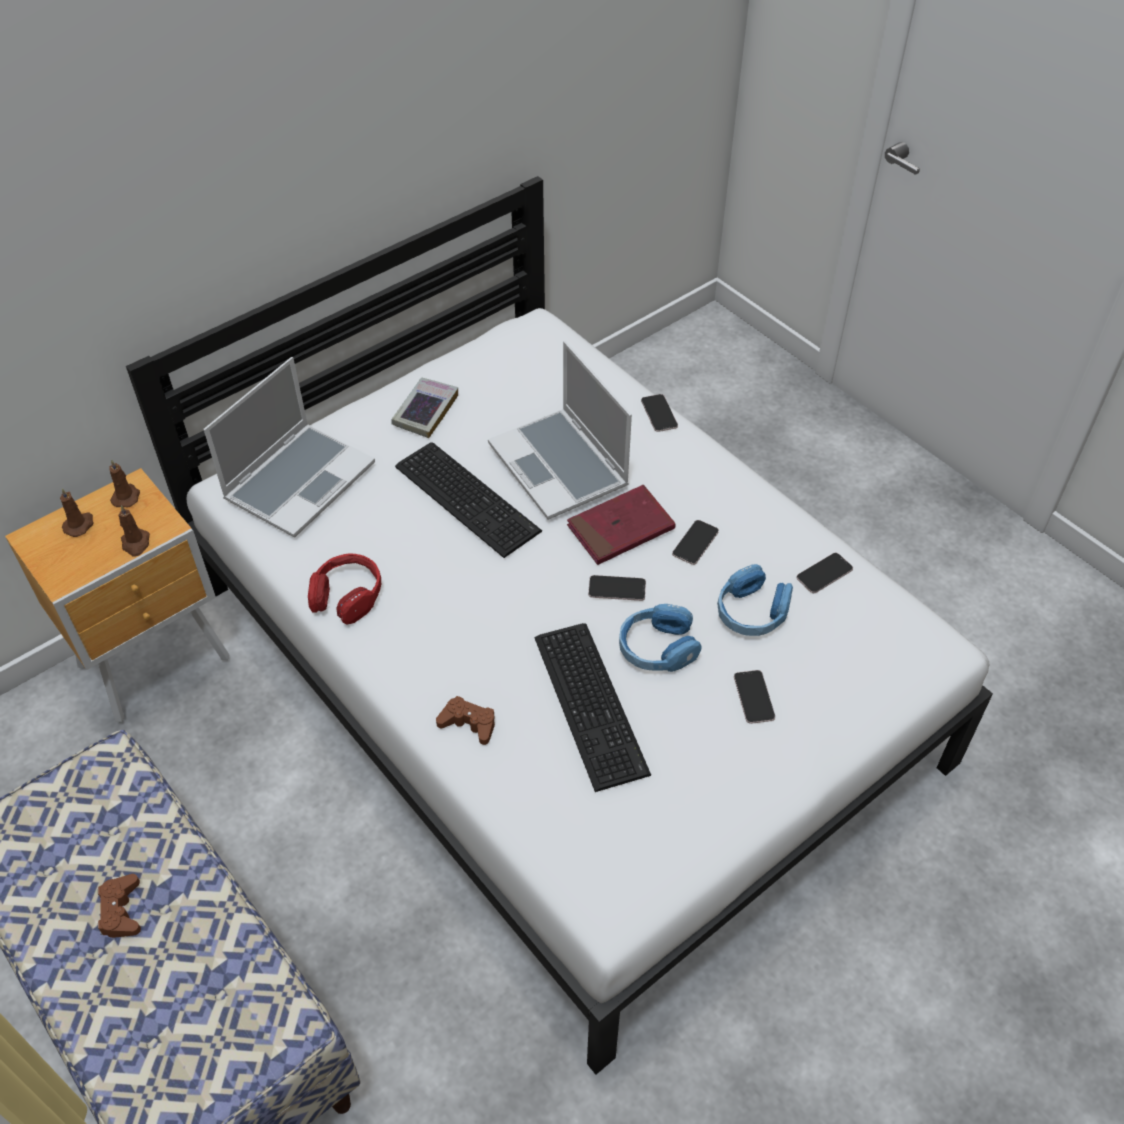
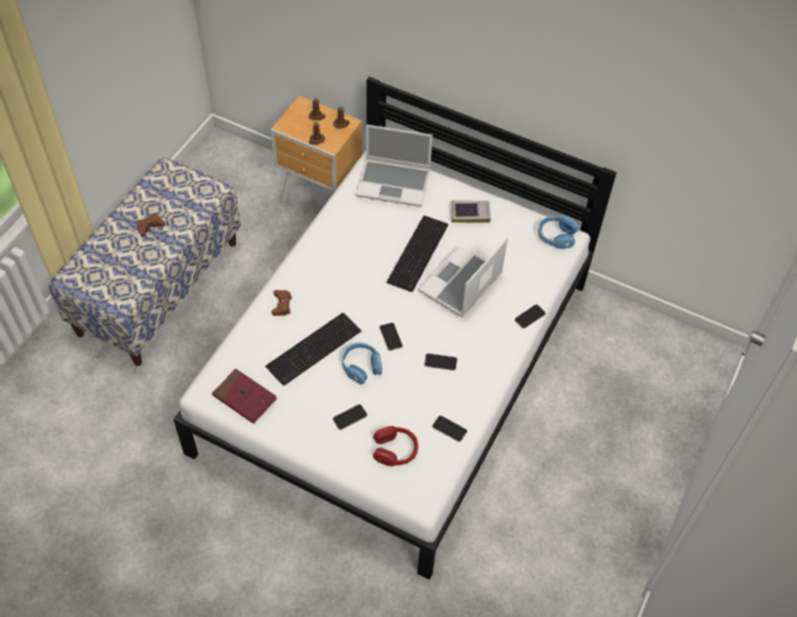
camera: 65 degrees right, 5 degrees up
(347, 596) = (333, 231): red headphones -> red headphones (395, 450)
(620, 528) = (432, 325): red book -> red book (244, 397)
(752, 612) = (405, 401): blue headphones -> blue headphones (556, 236)

